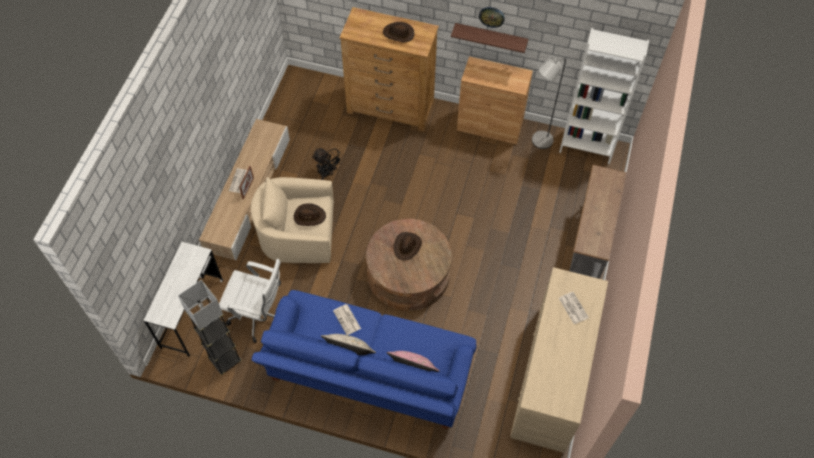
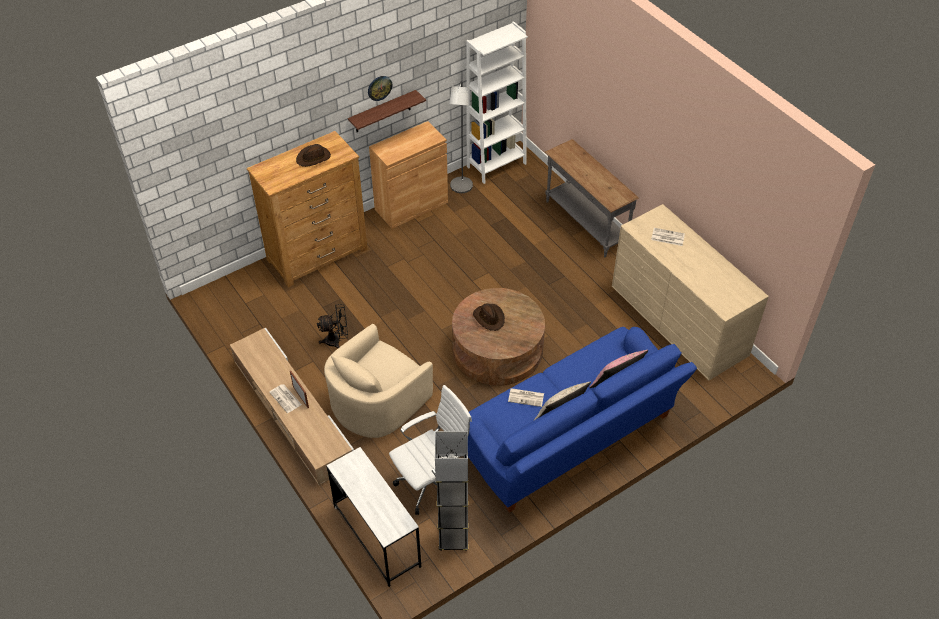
camera: 50 degrees left, 10 degrees down
(309, 216) = (388, 364): brown hat -> none

